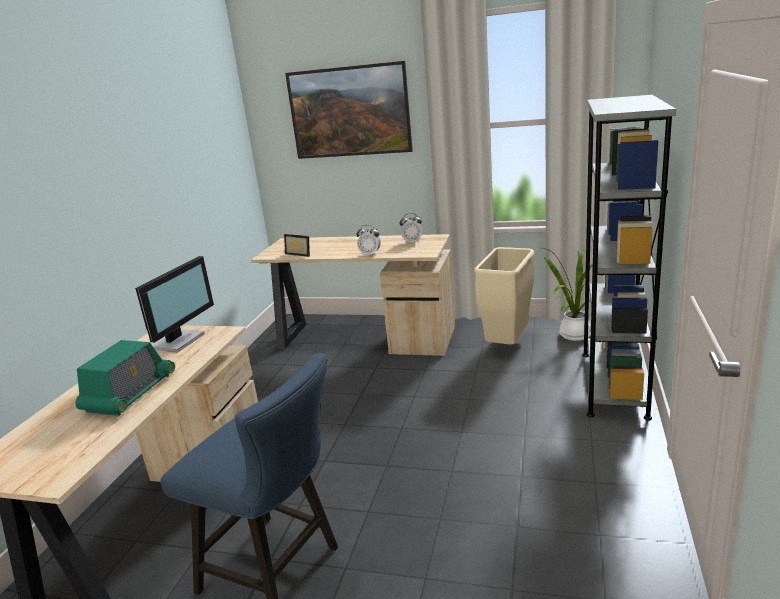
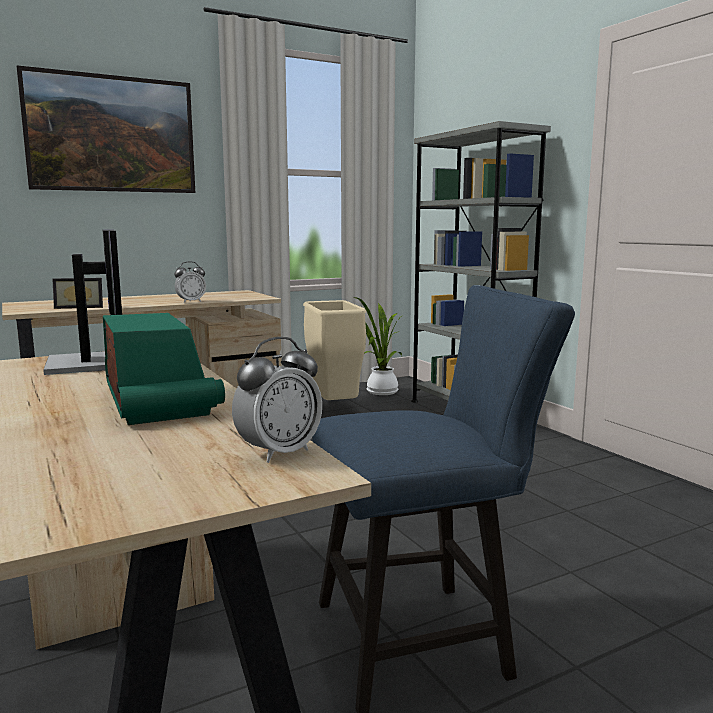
camera: 45 degrees left, 10 degrees down
(412, 242) = (219, 294): alarm clock -> alarm clock (279, 453)

